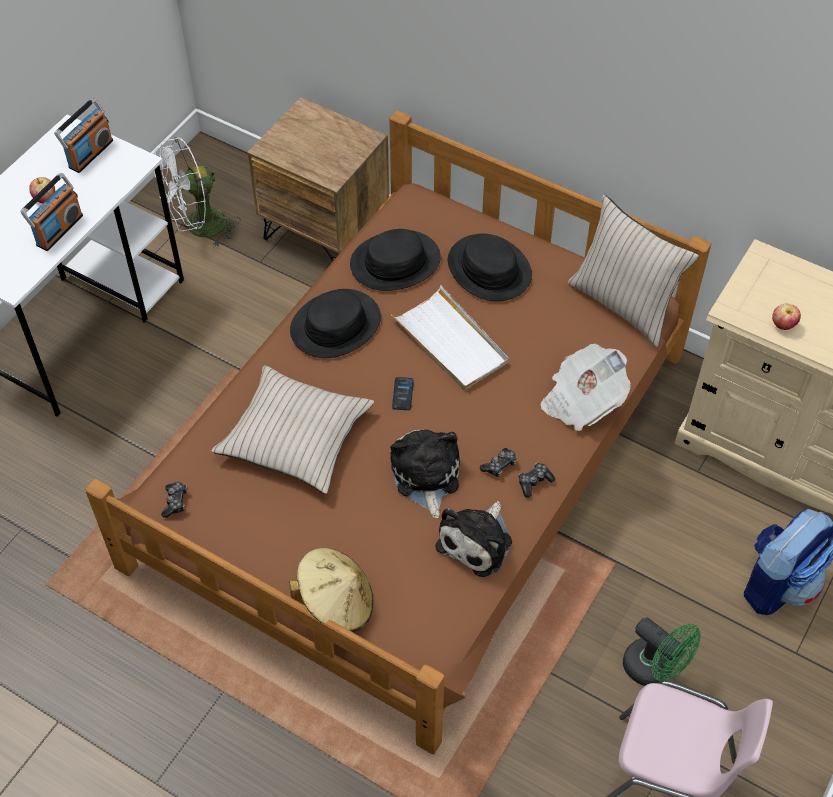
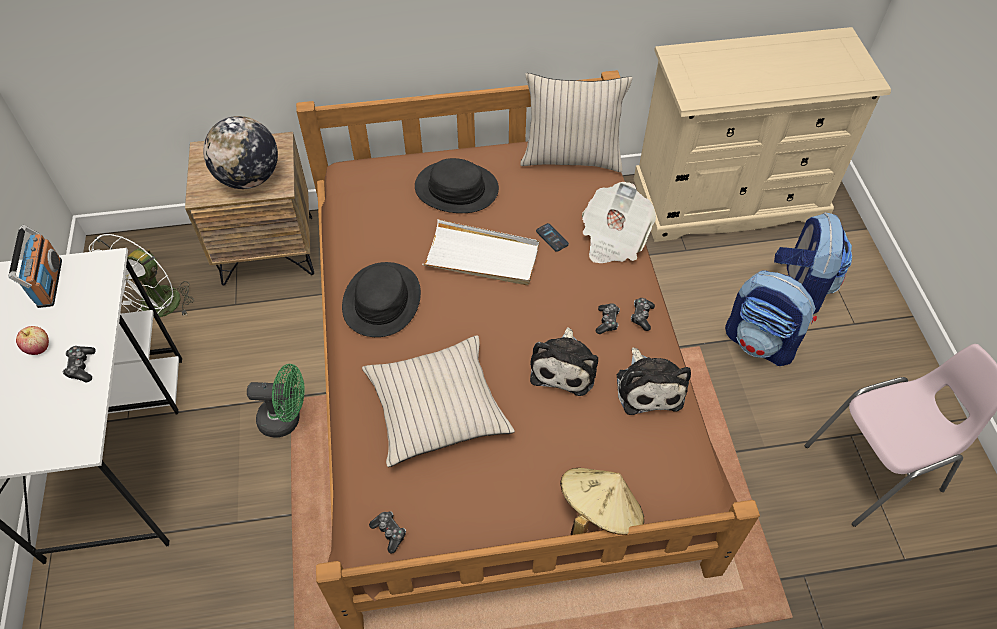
camera: 40 degrees left, 0 degrees up
(59, 230) = (81, 367): radio -> game controller
(316, 155) = (249, 178): none -> globe
(395, 262) = (381, 225): black hat -> none
(402, 394) = (486, 318): phone -> phone (552, 238)
(425, 476) = (564, 366): plush toy -> plush toy turned 120 degrees counterclockwise
(654, 669) = (791, 398): green fan -> green fan (286, 419)
(679, 602) = (760, 342): none -> backpack
(783, 325) = (733, 90): apple -> none

